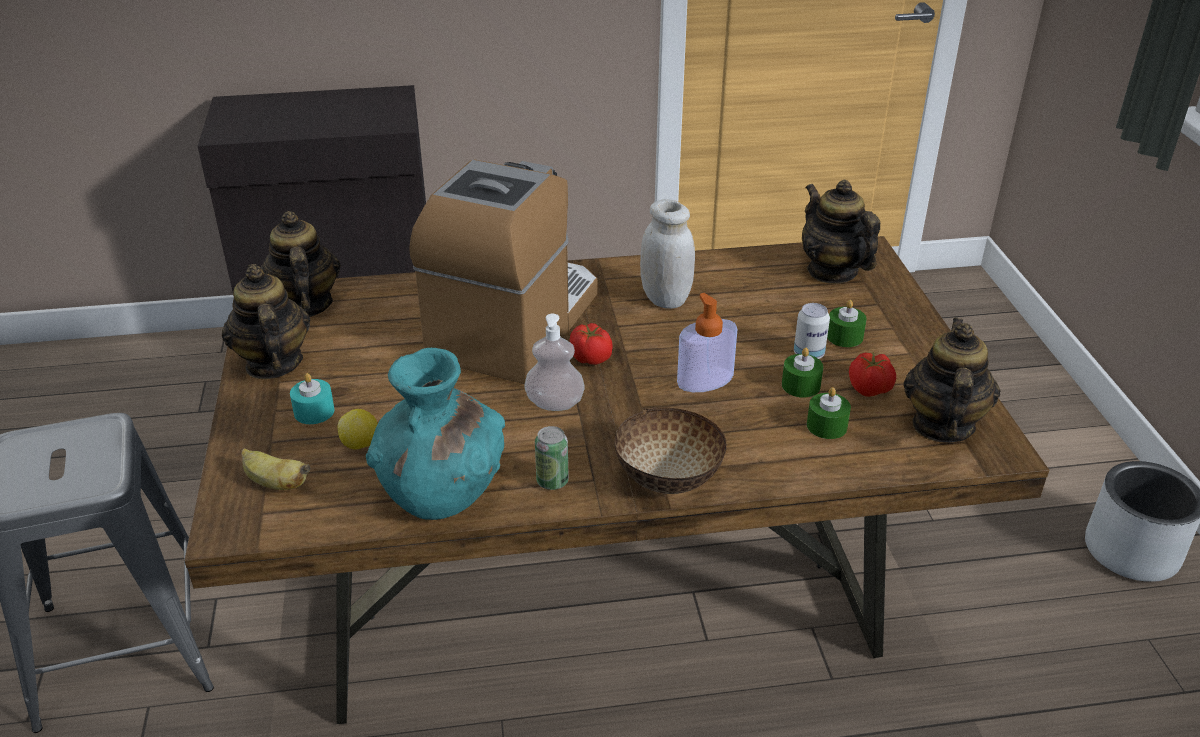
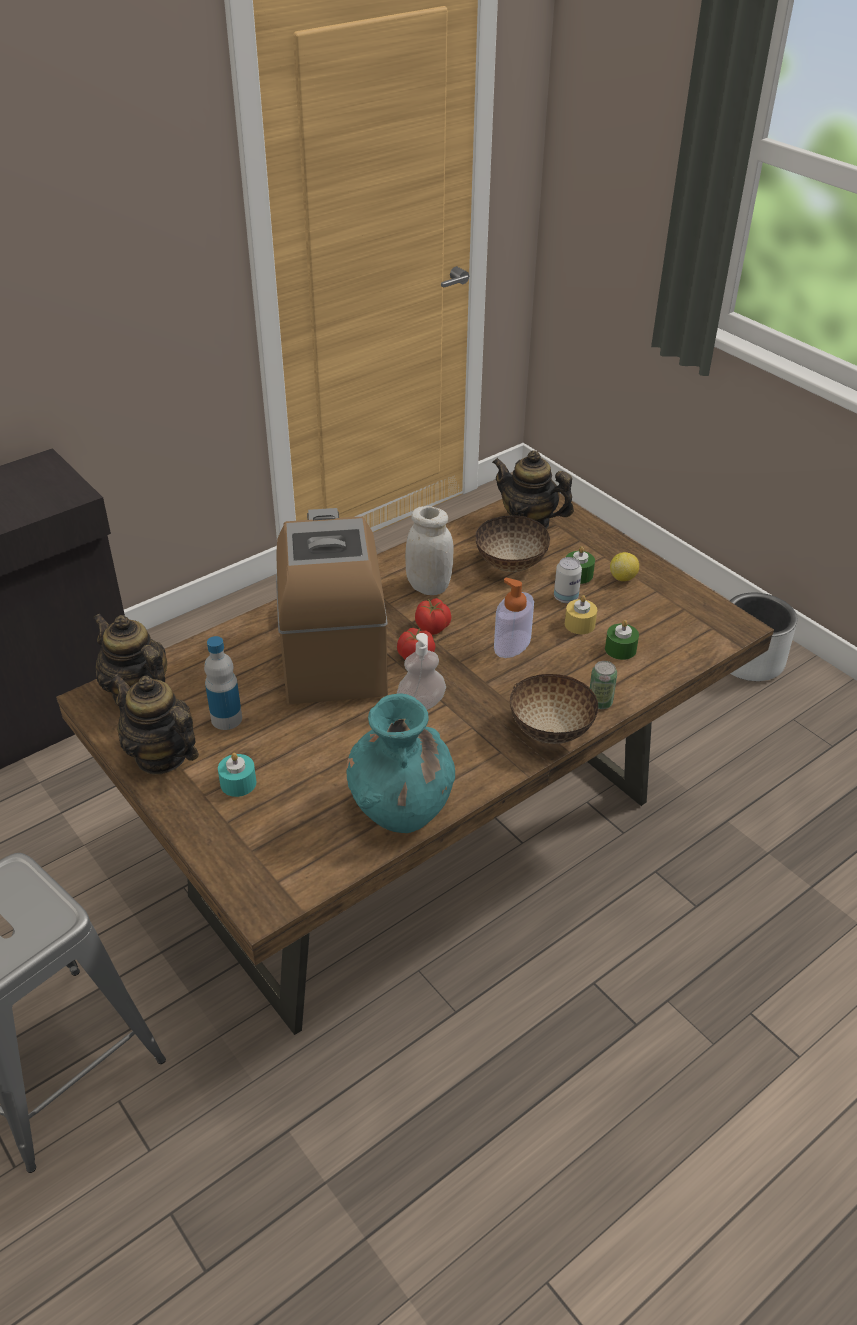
camera: 30 degrees left, 5 degrees up
(275, 483) = (265, 854): banana -> none
(359, 352) = (226, 719): none -> bottle
(360, 444) = (303, 795): lemon -> lemon (623, 578)
(552, 481) = (473, 765): can -> can (600, 702)
(773, 304) = (509, 564): none -> bowl
(801, 385) = (579, 624): green candle -> yellow candle
(870, 389) = (626, 611): tomato -> tomato (433, 628)
(942, 425) = (690, 621): teapot -> none

